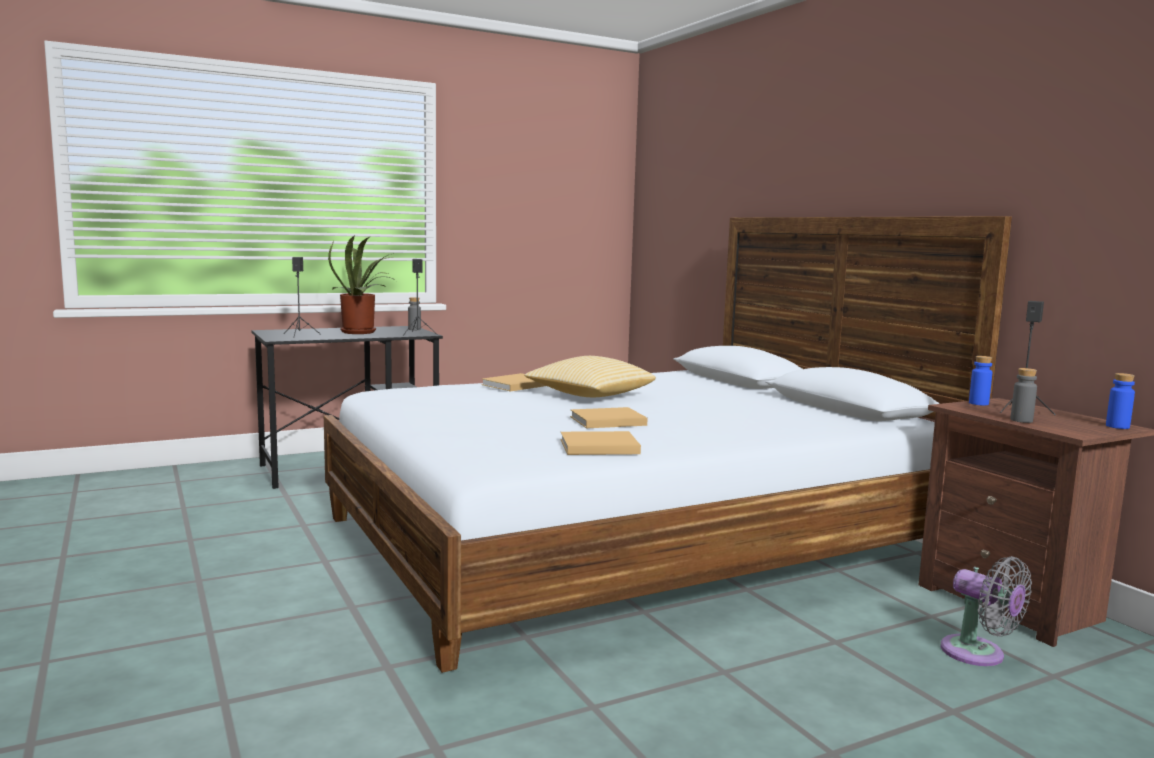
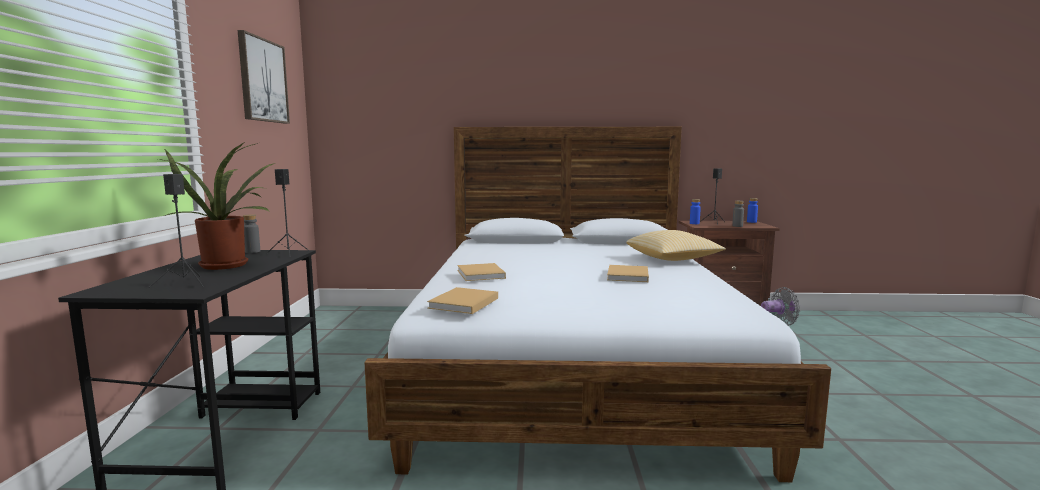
camera: 60 degrees left, 0 degrees up
(547, 172) = (263, 80): none -> picture
(589, 396) = (540, 267): pillow -> pillow (672, 259)
(596, 447) = (705, 288): beige book -> beige book (462, 303)

